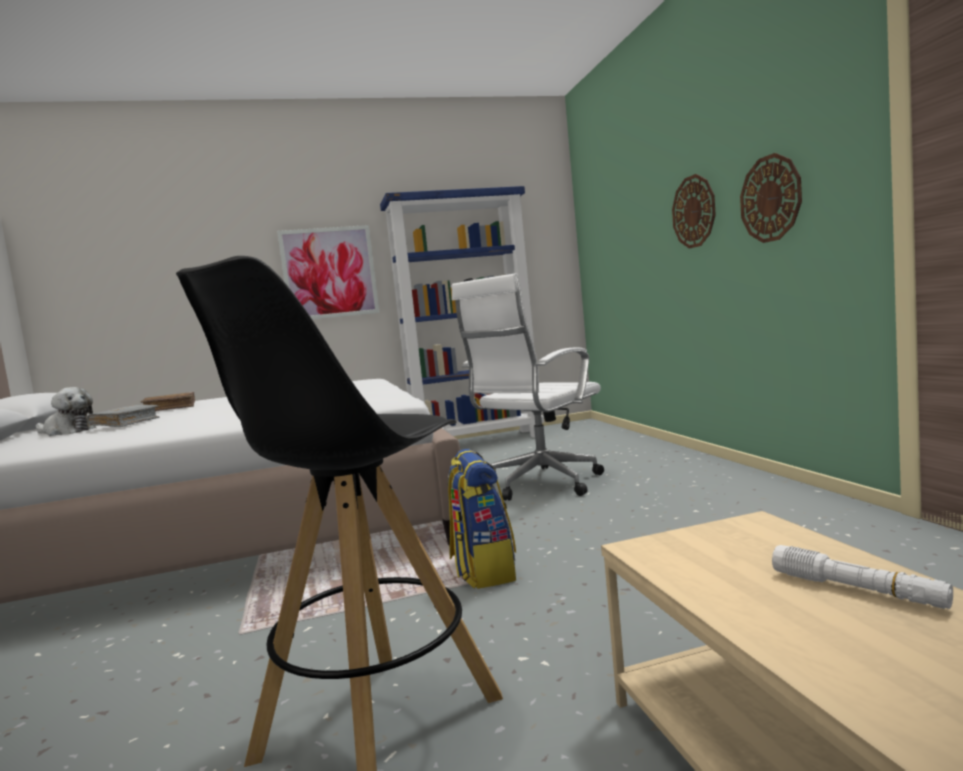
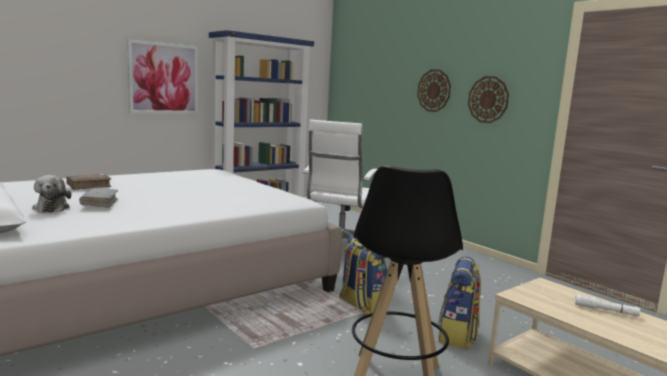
camera: 25 degrees left, 5 degrees up
(67, 432) = (52, 208): plush toy -> plush toy turned 75 degrees clockwise
(607, 635) = (457, 335): none -> backpack

